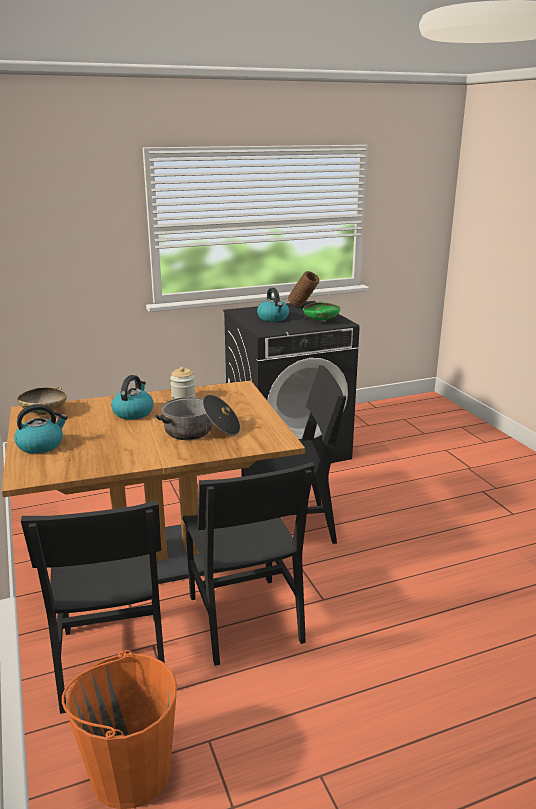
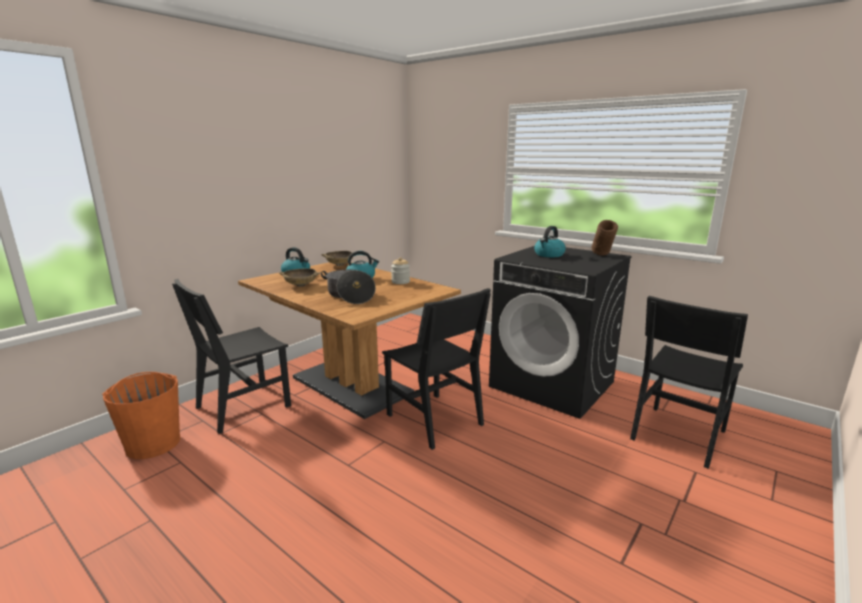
camera: 60 degrees right, 5 degrees down
(111, 451) = (301, 286): none -> beige bowl
(244, 618) = (305, 437): black chair -> black chair (678, 434)
(321, 321) = (575, 265): green bowl -> none

